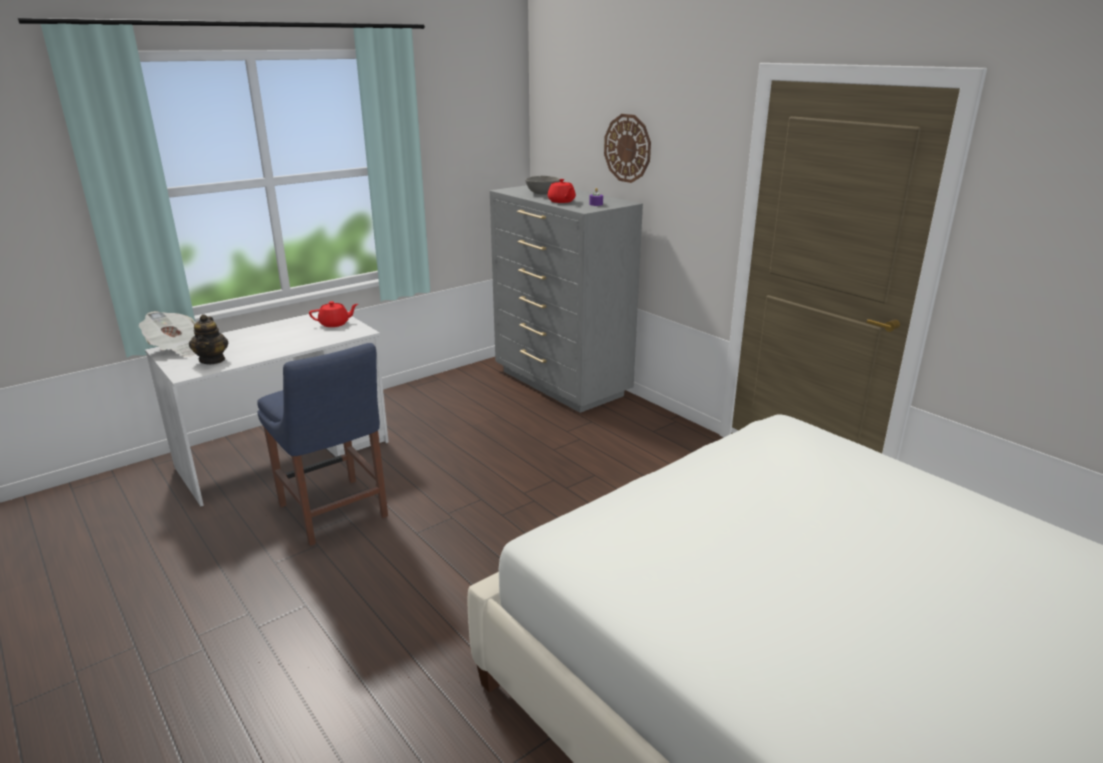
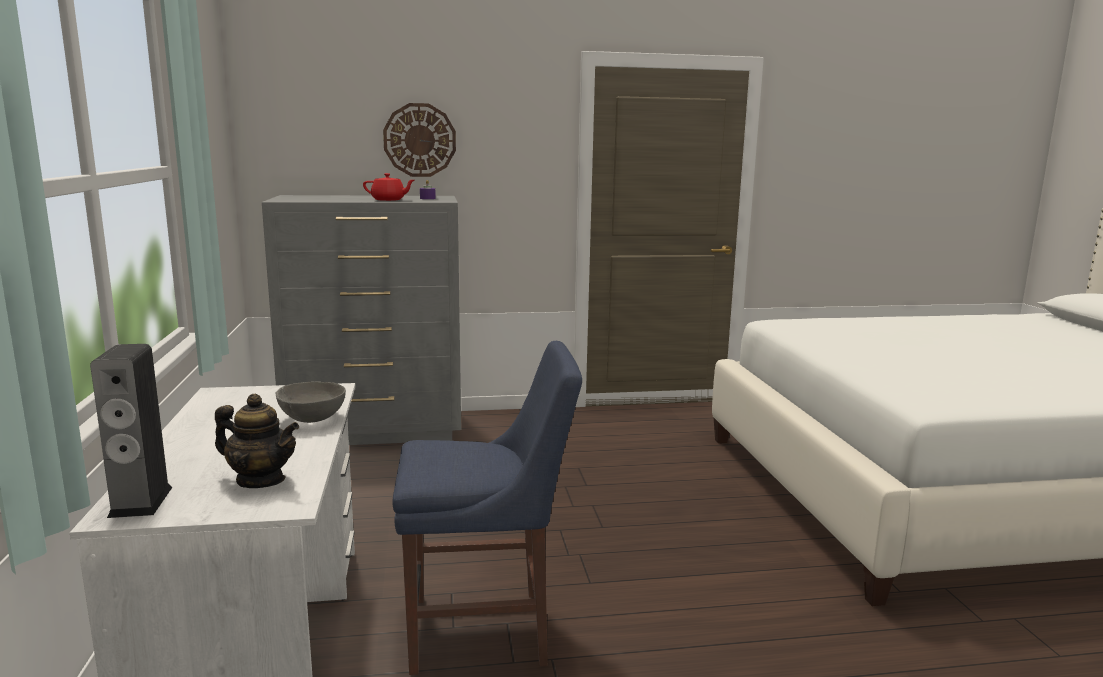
camera: 60 degrees left, 10 degrees down
(178, 349) = (141, 502): newspaper -> speaker
(335, 324) = (269, 396): red teapot -> none
(542, 194) = (336, 199): grey bowl -> grey bowl (312, 419)

